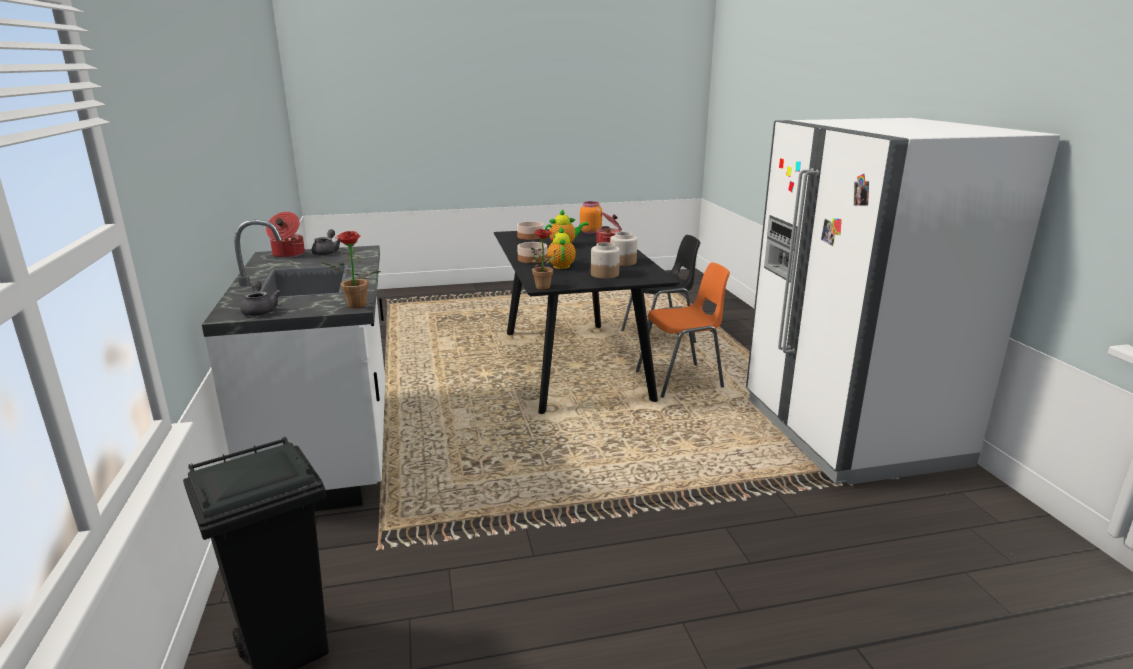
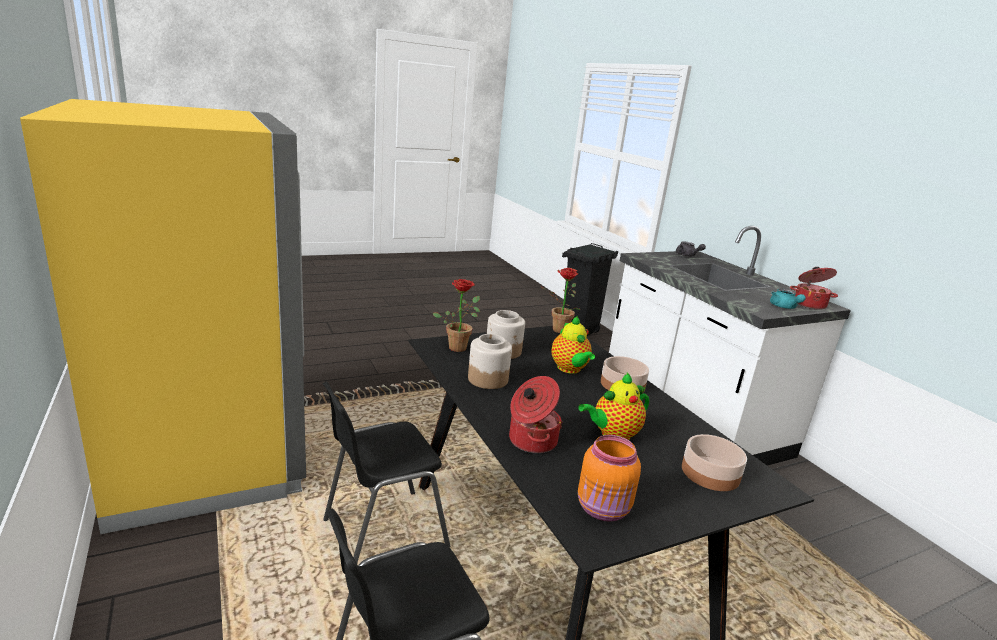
camera: 165 degrees right, 0 degrees up
(327, 252) = (784, 307): grey teapot -> turquoise teapot
(354, 306) = (639, 256): potted plant -> potted plant (458, 346)
(681, 380) = (381, 533): orange chair -> black chair
(849, 431) = (208, 453): white fridge -> yellow fridge

